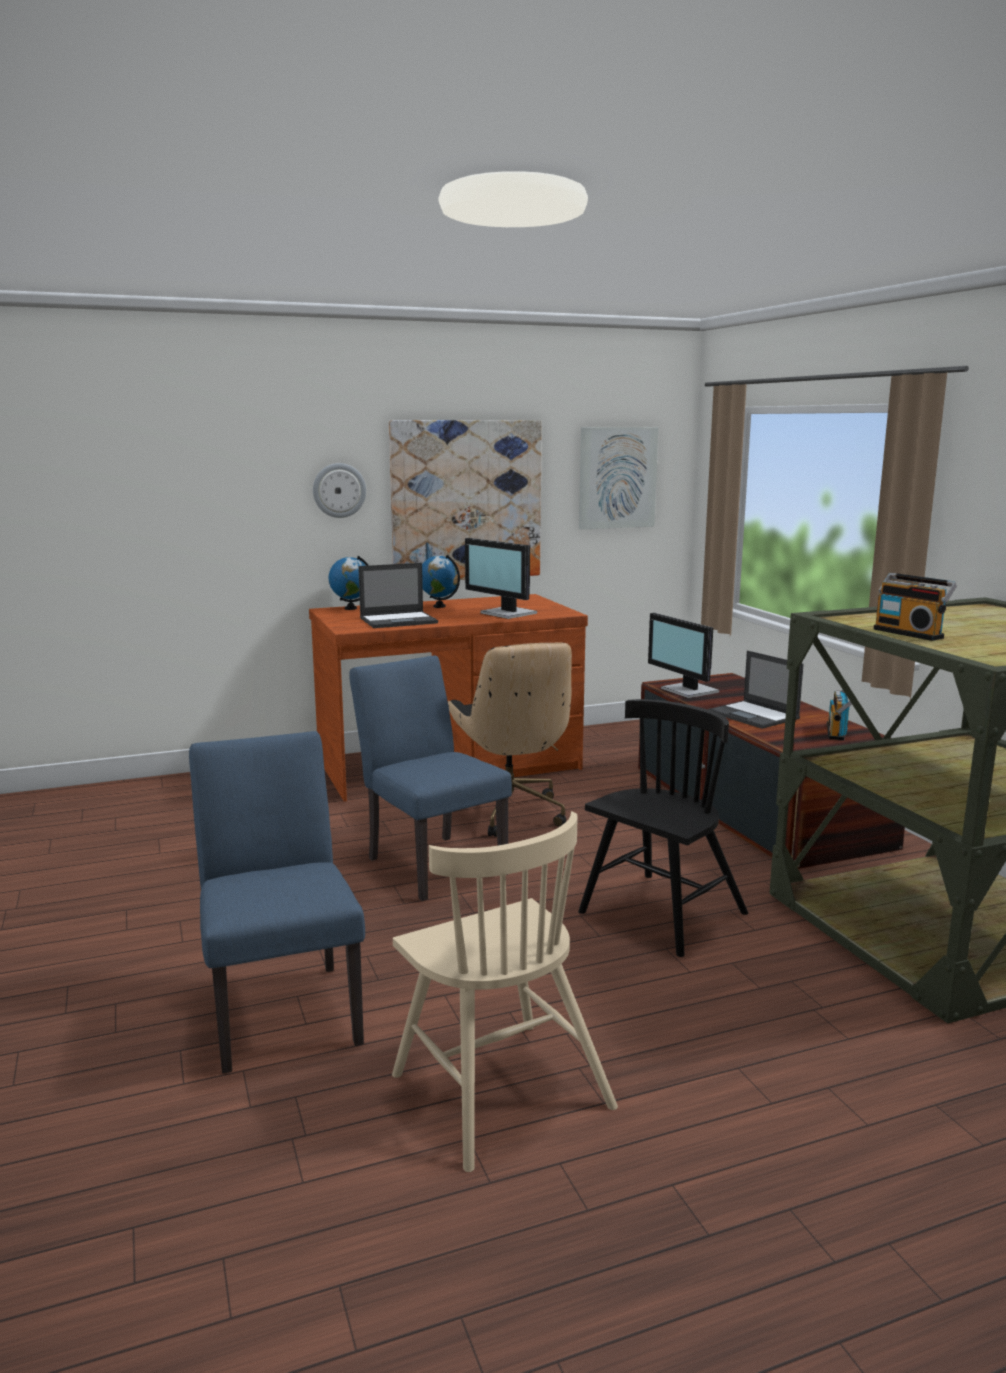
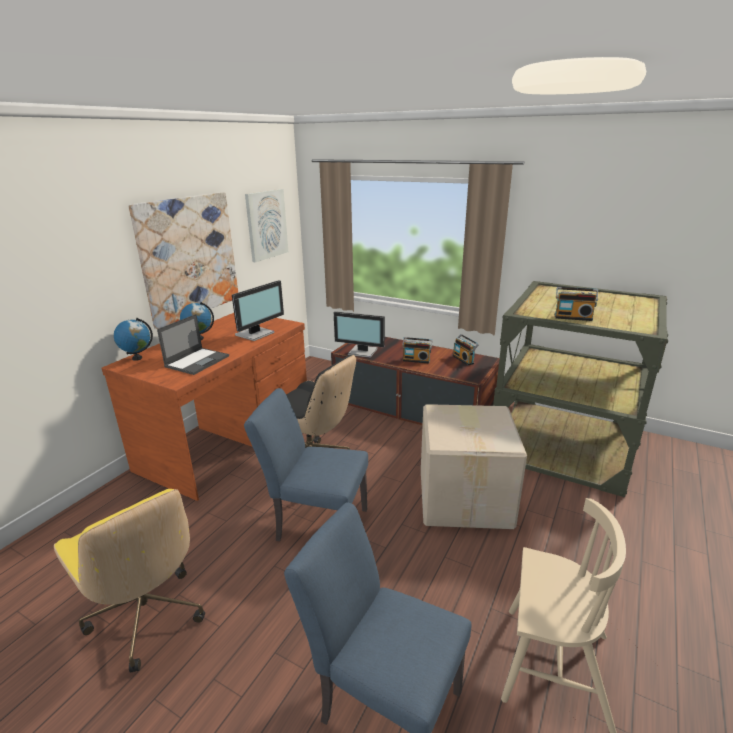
camera: 40 degrees left, 10 degrees up
(188, 863) = (149, 620): none -> yellow office chair
(339, 490) = (102, 268): wall clock -> none
(507, 613) = (256, 334): monitor -> monitor turned 60 degrees counterclockwise
(657, 916) = (465, 498): black chair -> cardboard box
(754, 715) = (416, 360): laptop -> radio

